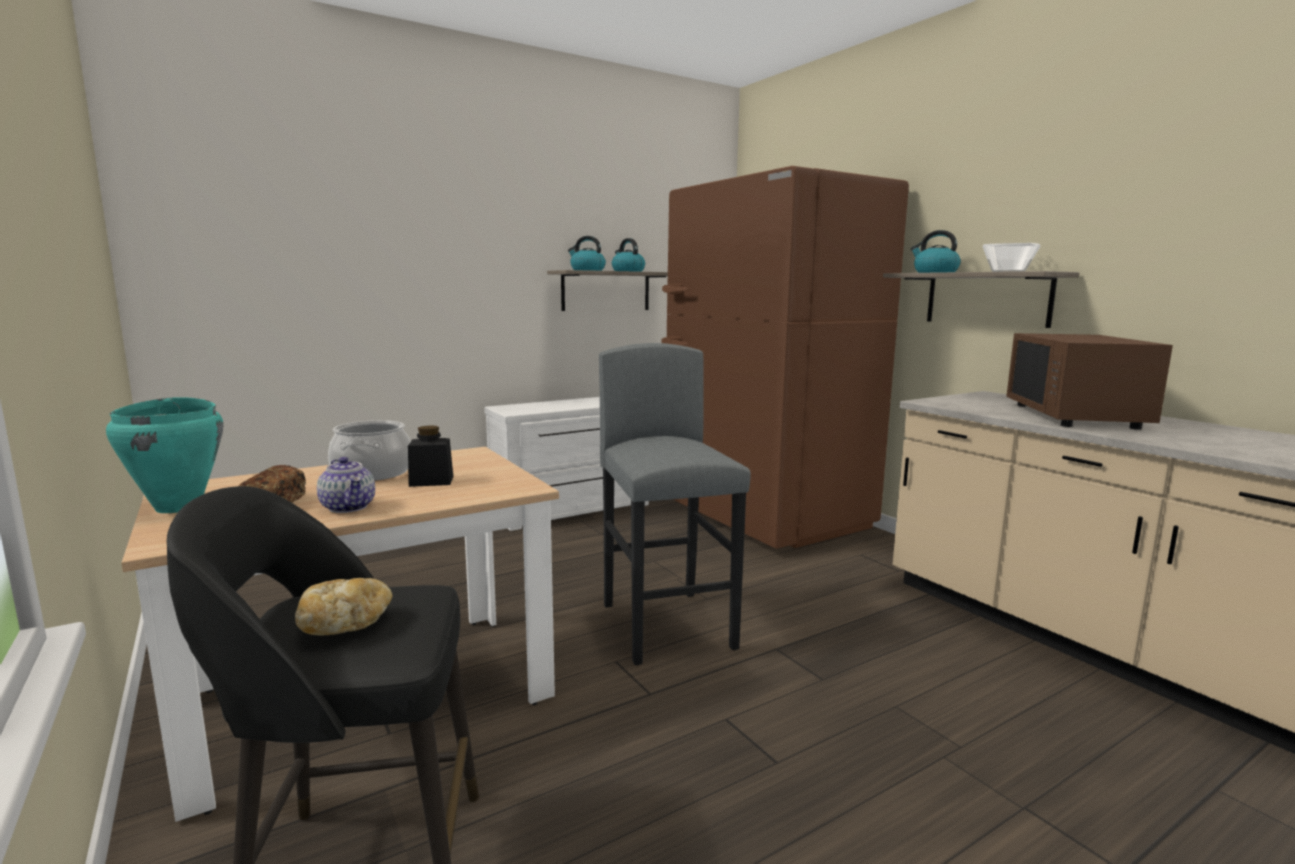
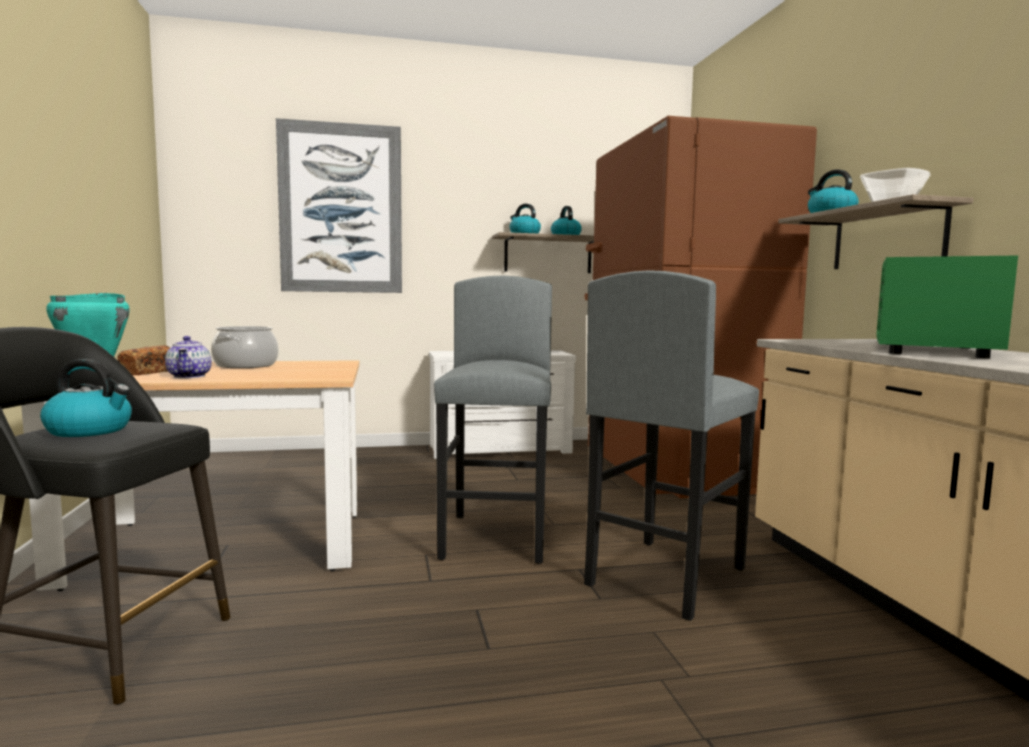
camera: 20 degrees right, 5 degrees down
(345, 624) = (90, 430): bread -> kettle
(369, 239) = (341, 209): none -> picture
(431, 481) = (274, 370): black jar -> none
(854, 642) = (664, 576): none -> grey stool
(1075, 416) = (933, 350): brown microwave -> green microwave

